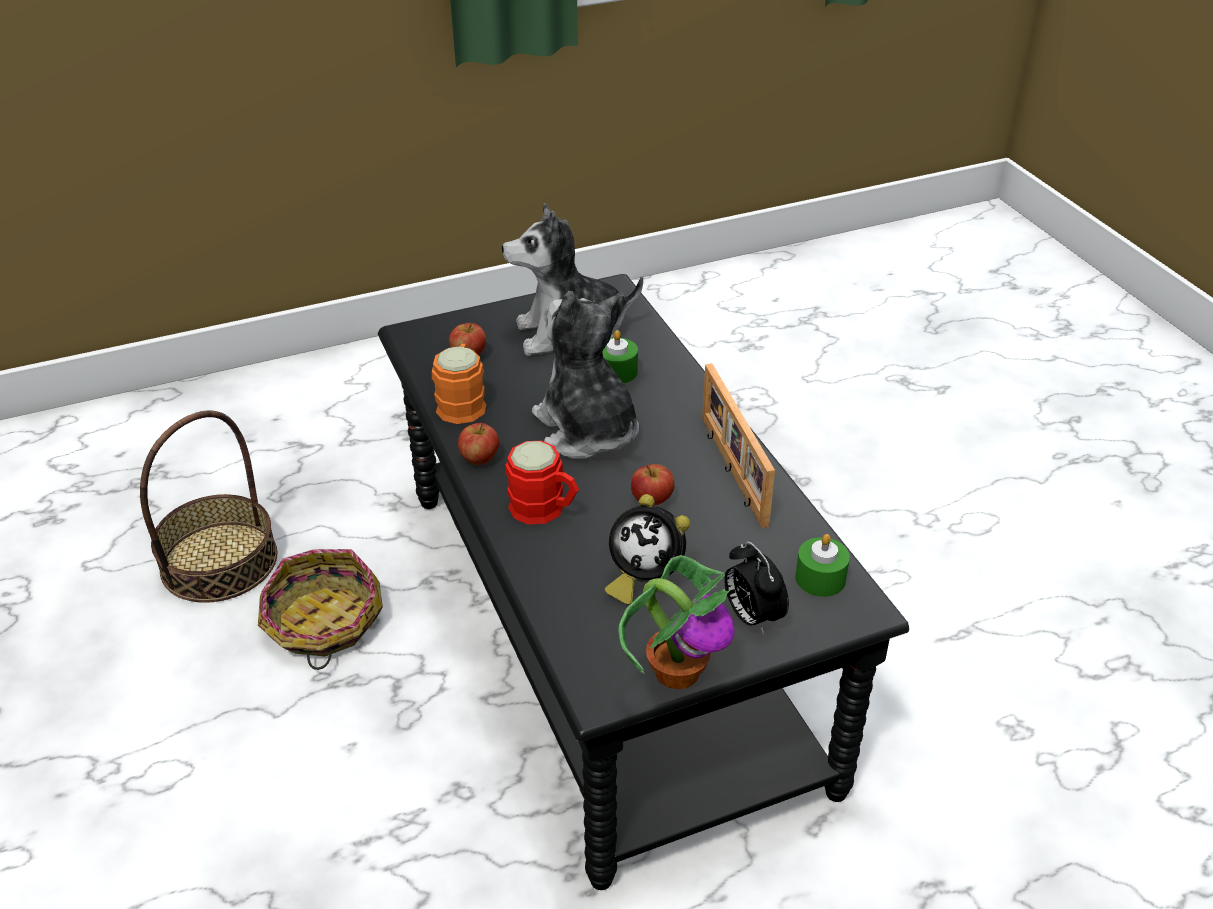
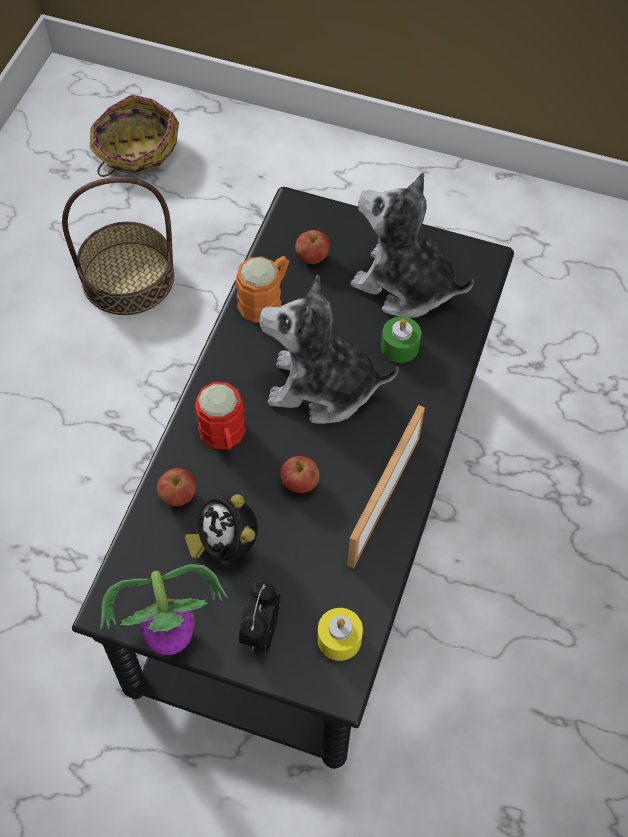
camera: 40 degrees right, 20 degrees up
(323, 623) = (147, 373): basket -> basket (134, 150)
(479, 459) = (226, 360): apple -> apple (178, 496)
(587, 430) = (322, 387): plush toy -> plush toy turned 90 degrees counterclockwise
(820, 578) = (339, 639): green candle -> yellow candle

